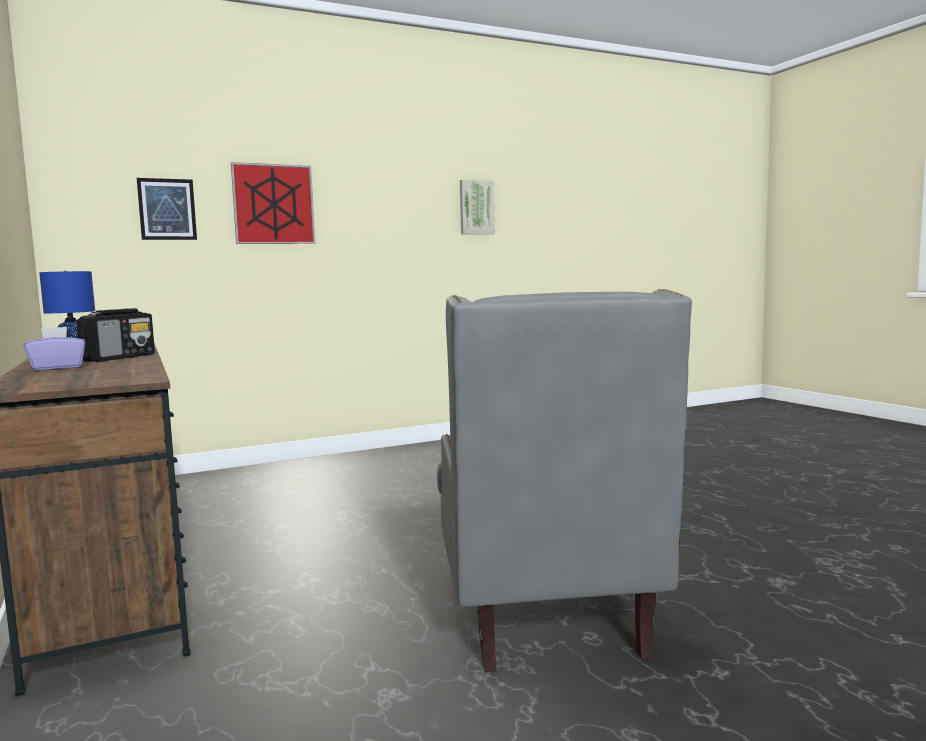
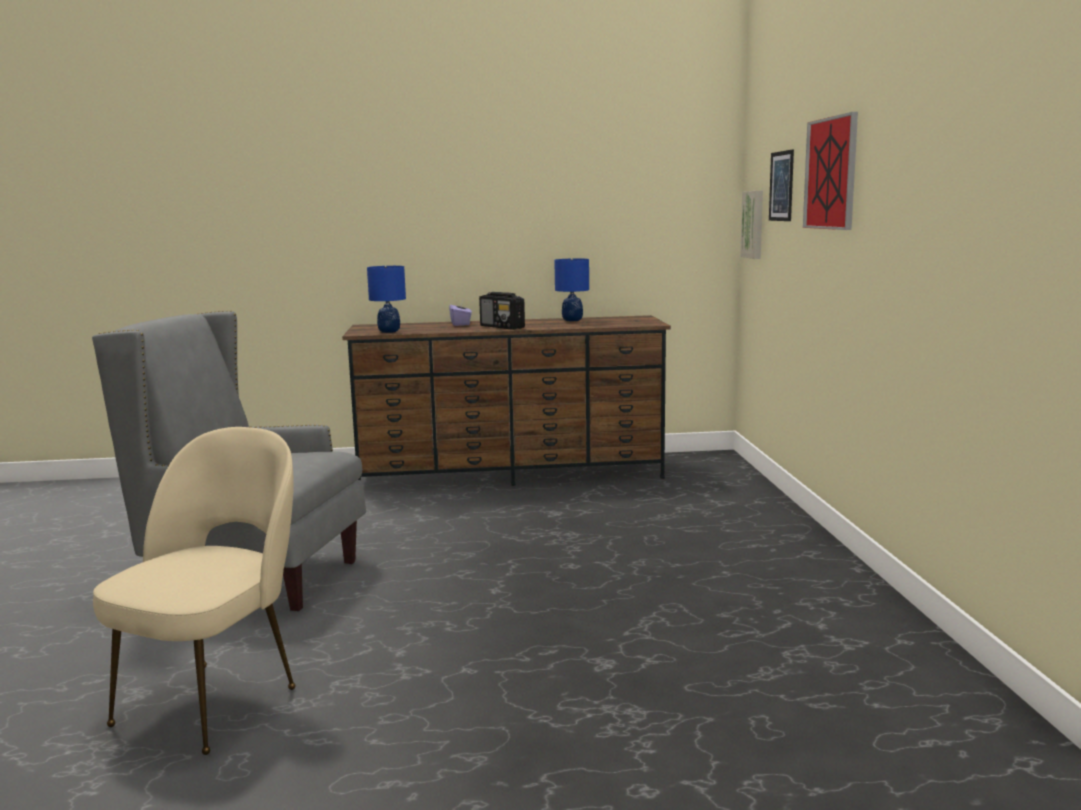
camera: 110 degrees right, 5 degrees up
(133, 375) = (388, 332): none -> blue table lamp
(476, 207) = (1028, 153): picture -> picture (754, 224)
(736, 553) = (216, 699): none -> beige chair

